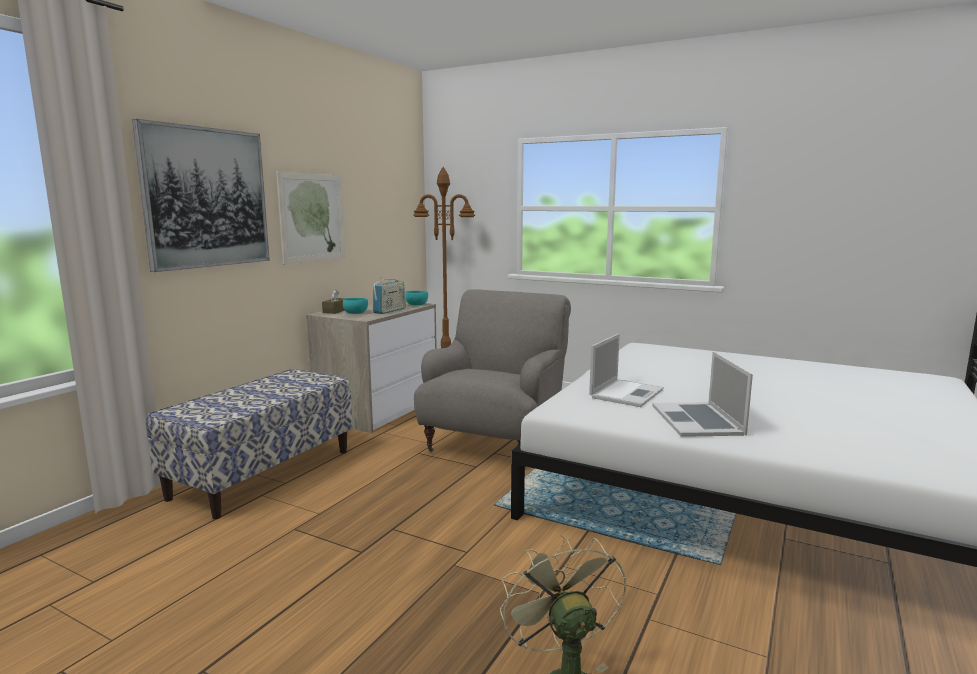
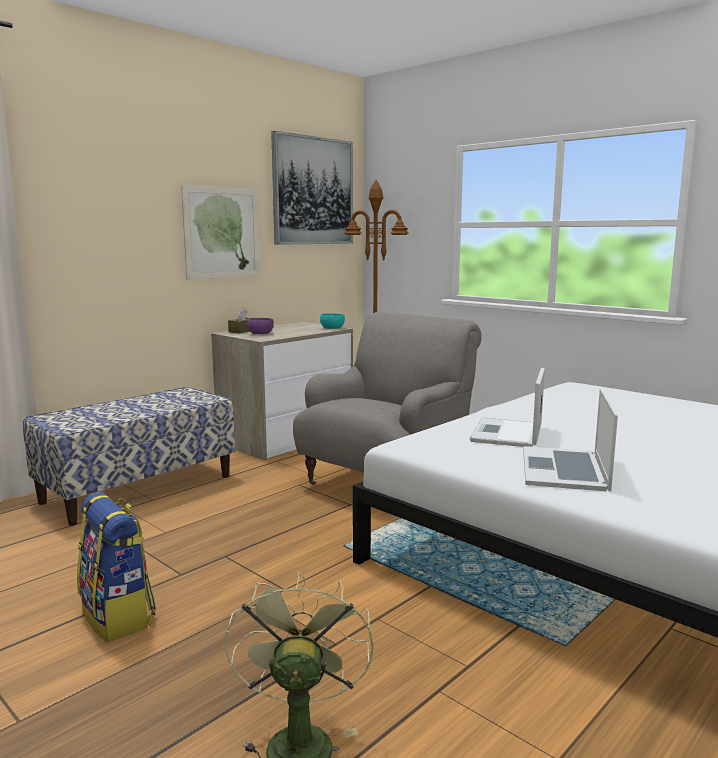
camera: 15 degrees right, 0 degrees up
(206, 198) = (102, 210): picture -> picture (313, 191)
(326, 601) = (119, 616): none -> backpack
(355, 313) = (260, 333): turquoise bowl -> purple bowl
(389, 310) = (296, 333): radio -> none
(627, 393) = (507, 434): laptop -> laptop turned 150 degrees clockwise

